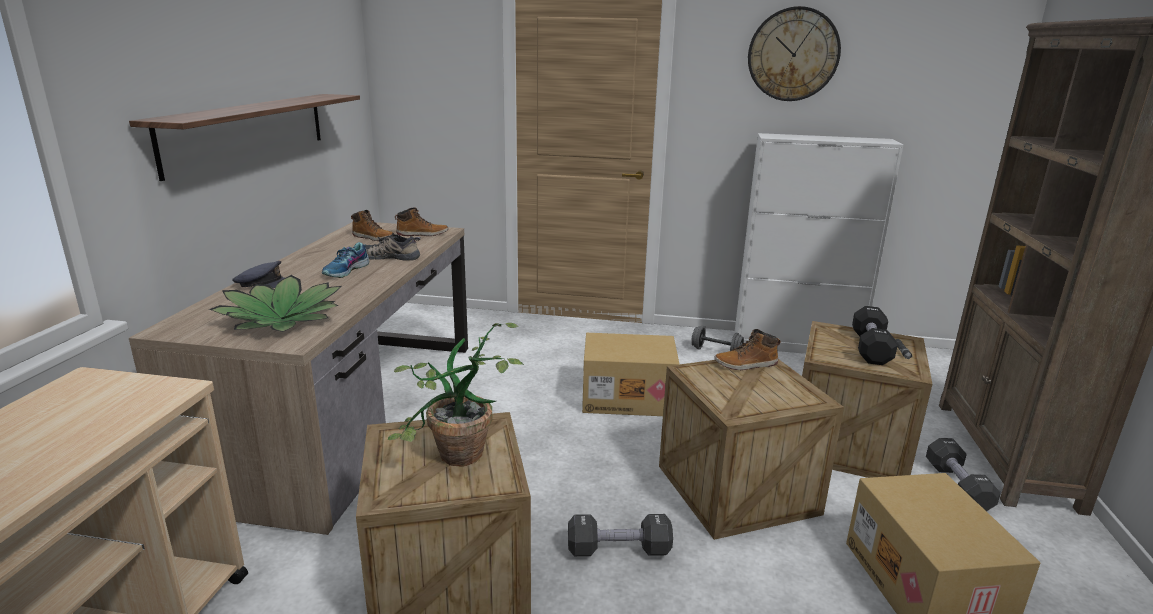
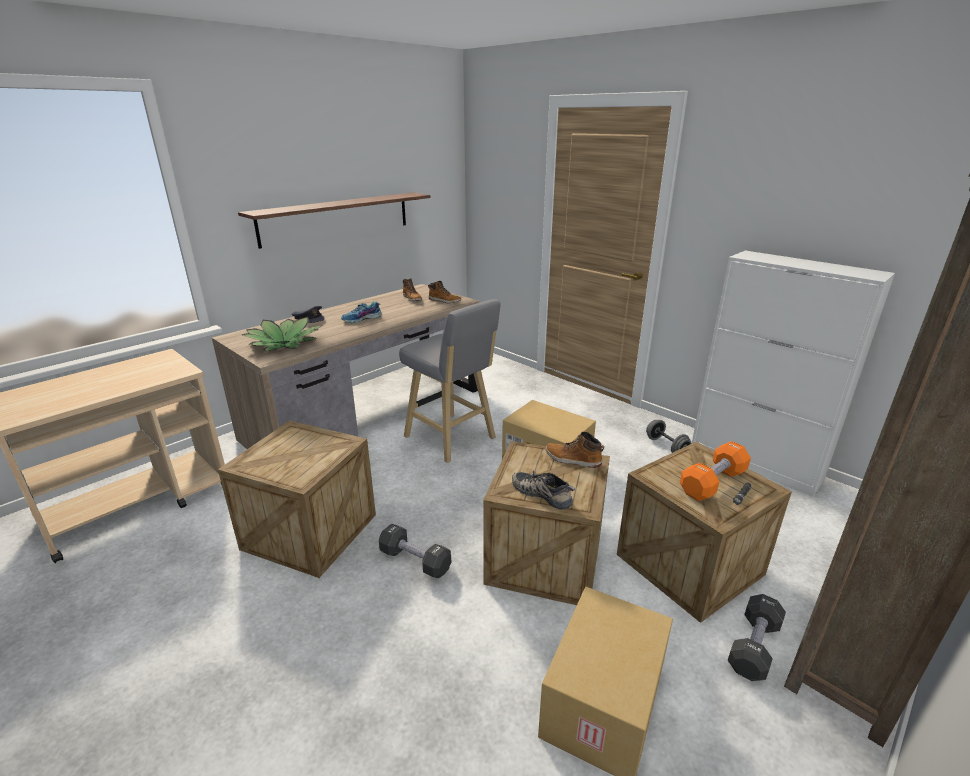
camera: 35 degrees right, 5 degrees up
(391, 256) = (400, 314): shoe -> shoe (543, 493)
(457, 461) = (298, 458): potted plant -> none
(500, 409) = (452, 439): none -> grey stool
(793, 54) = (792, 173): wall clock -> none
(870, 348) = (712, 482): black dumbbell -> orange dumbbell

